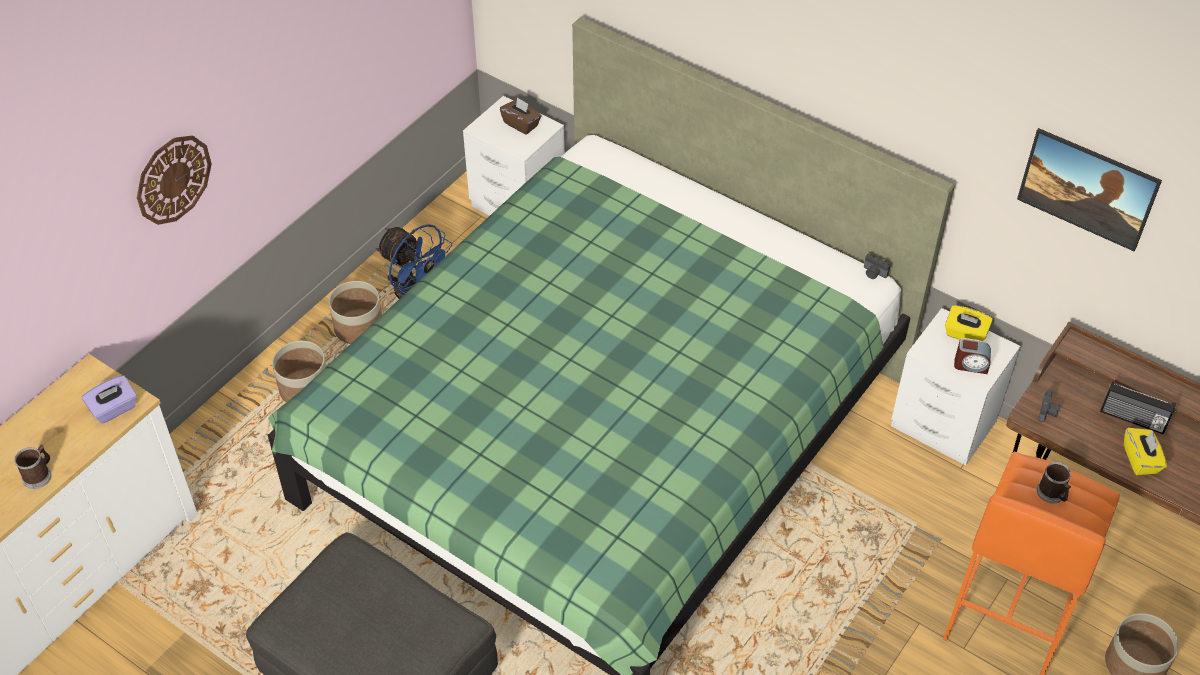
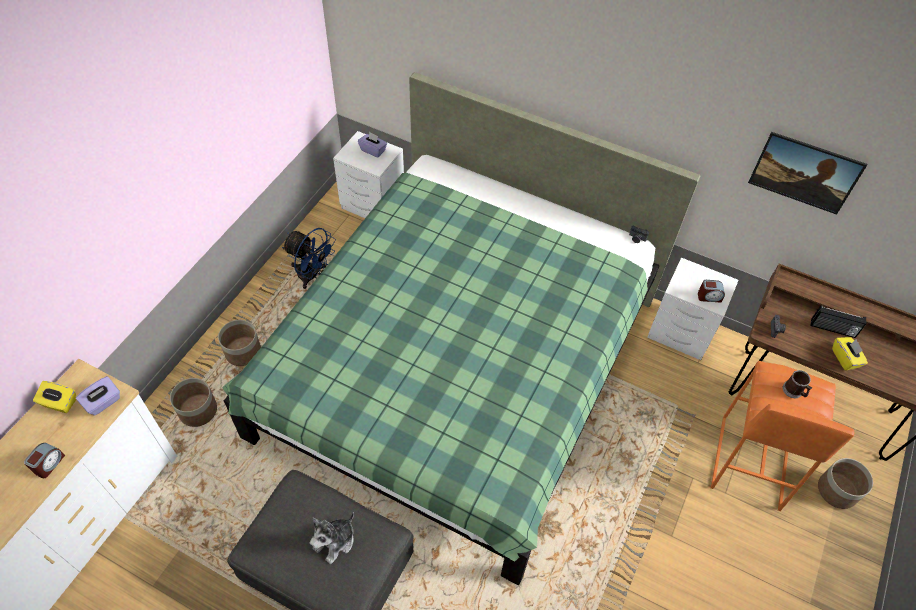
camera: 10 degrees left, 5 degrees up
(39, 475) = (49, 464): mug -> alarm clock
(173, 179) = (127, 220): wall clock -> none
(359, 327) = (275, 302): planter -> planter (198, 410)
(389, 624) = (335, 541): none -> plush toy
(521, 124) = (373, 150): brown tissue box -> purple tissue box
(965, 334) = (700, 275): yellow tissue box -> yellow tissue box (59, 403)

